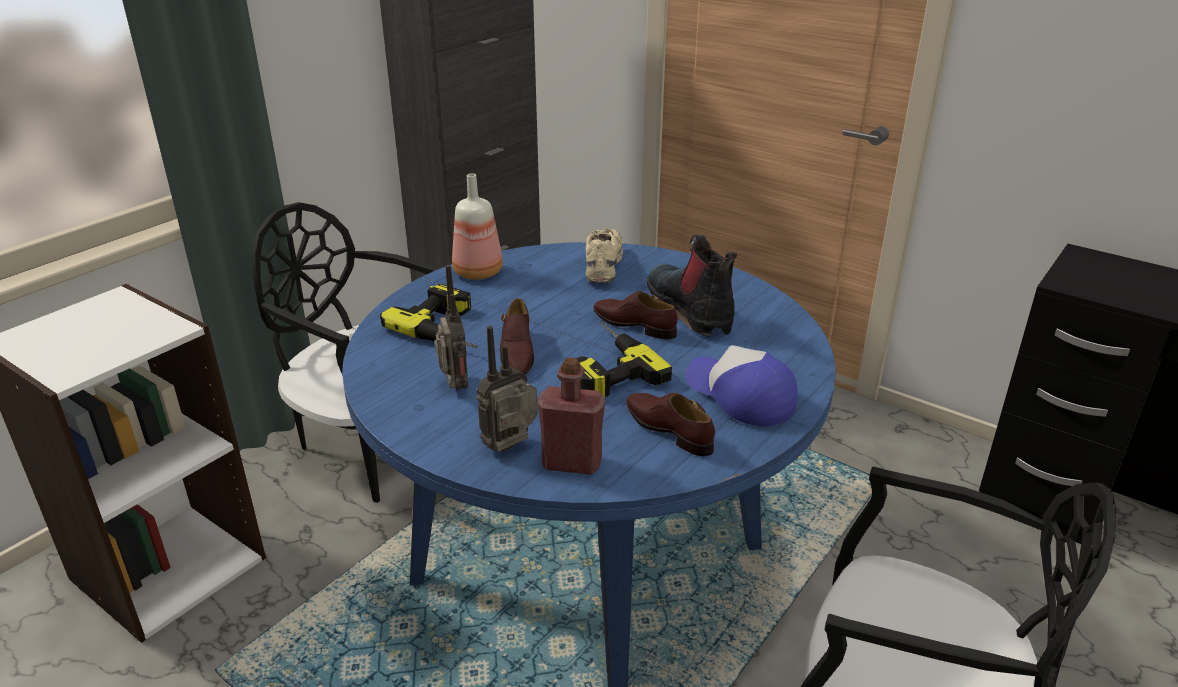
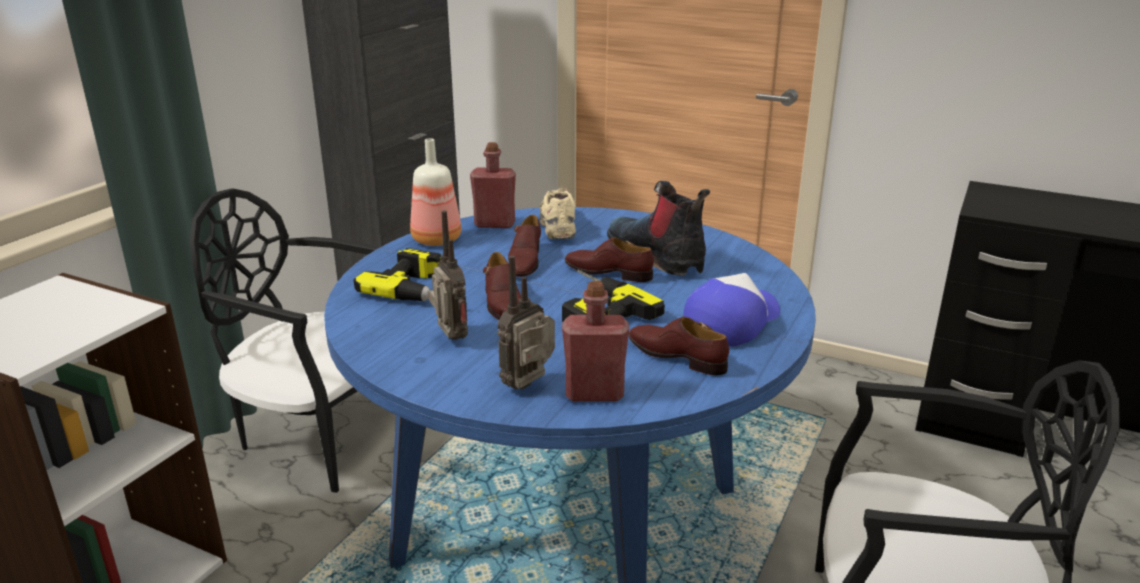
camera: 10 degrees left, 5 degrees down
(540, 258) = (494, 224): none -> red bottle
(555, 305) = (525, 261): none -> brown shoe
(739, 395) = (731, 322): cap -> cap turned 90 degrees clockwise

